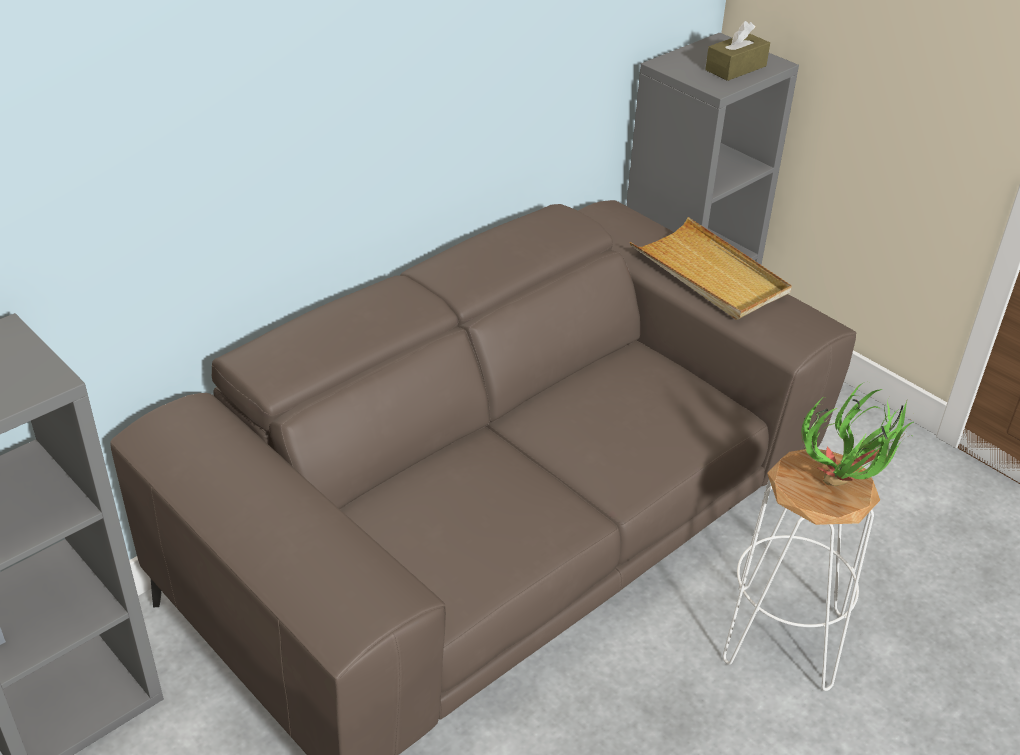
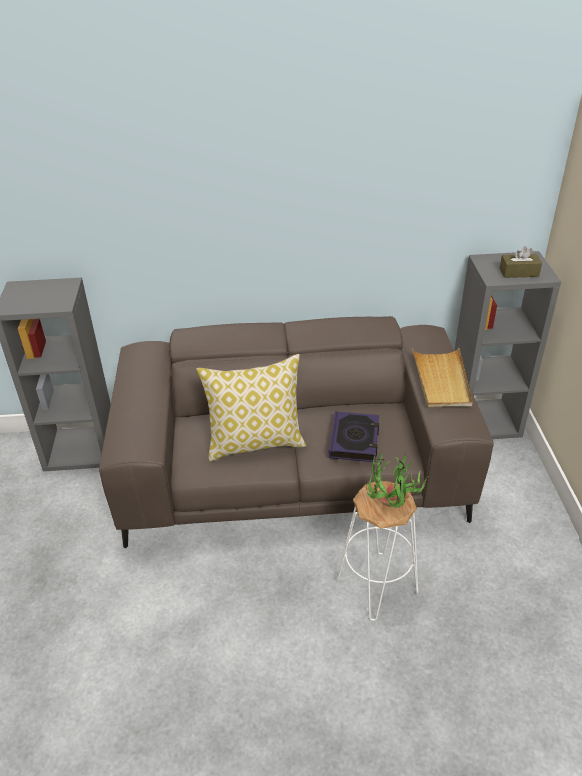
camera: 40 degrees right, 0 degrees up
(500, 500) = (255, 443): none -> pillow
(642, 423) = (354, 440): none -> book

